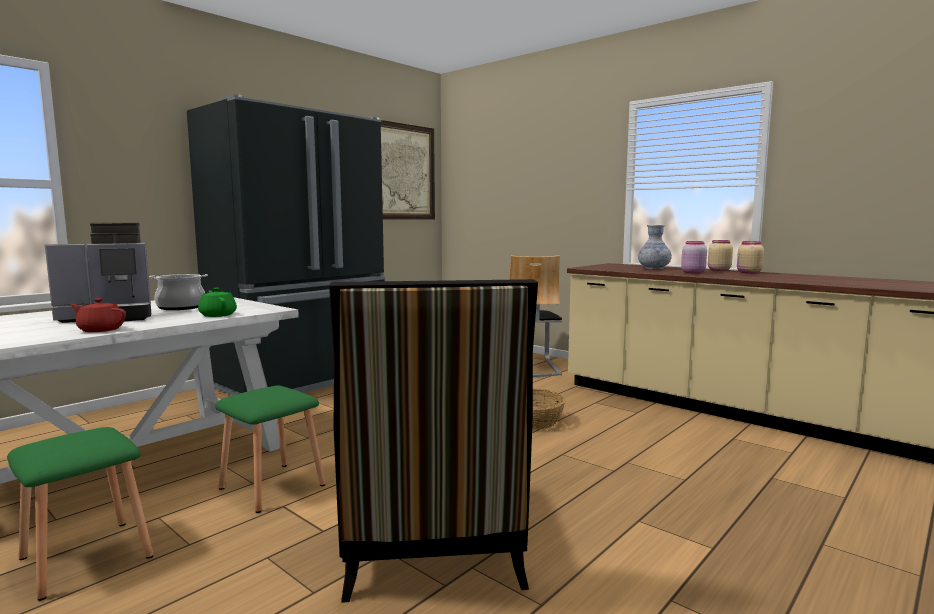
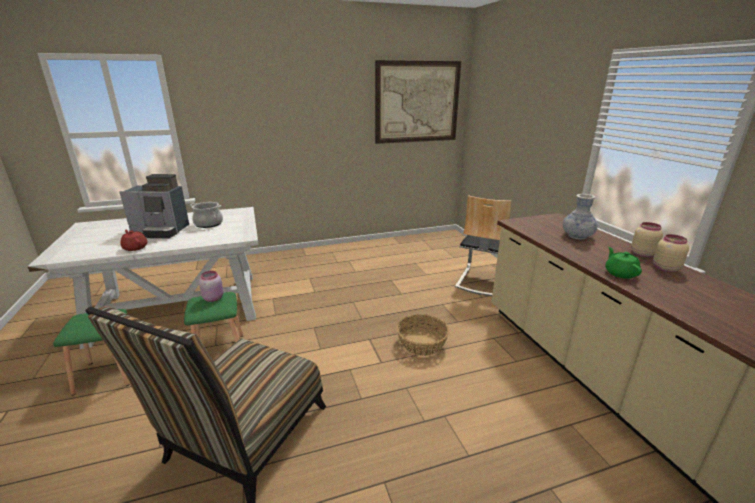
camera: 30 degrees right, 15 degrees up
(218, 315) = (208, 239): green teapot -> green teapot (620, 273)
(303, 380) = (323, 259): black fridge -> none
(692, 272) = (599, 255): pink jar -> pink jar (214, 298)

